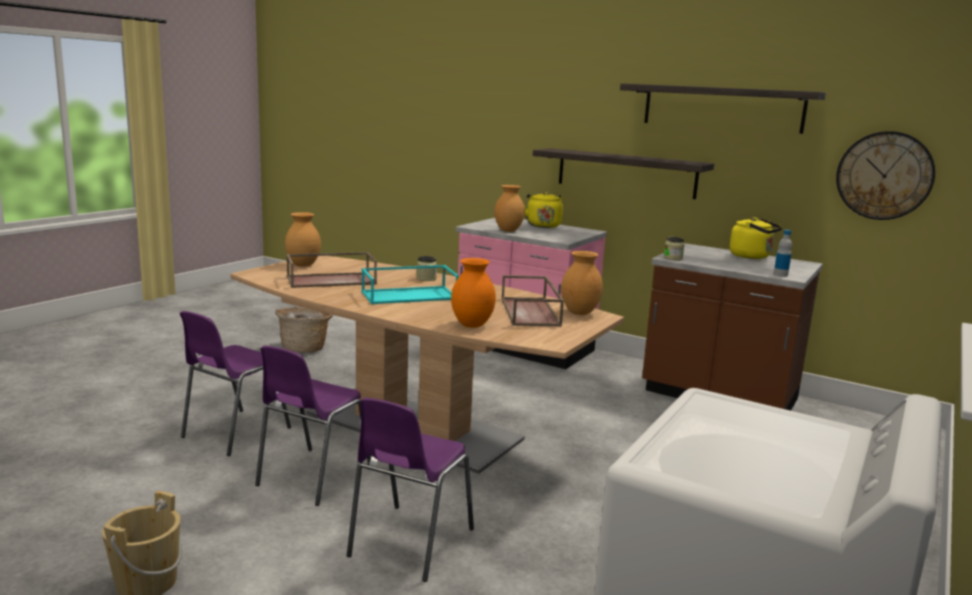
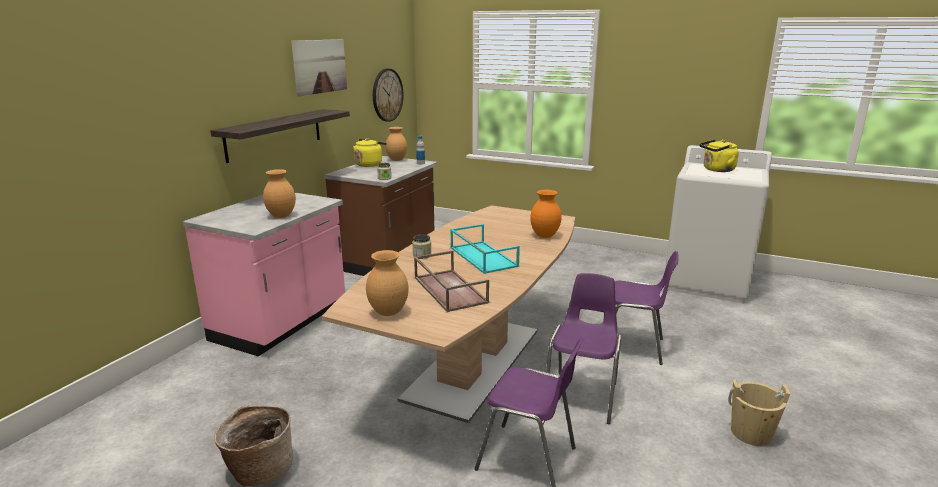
camera: 95 degrees left, 5 degrees up
(312, 477) = (582, 395): purple chair -> purple chair turned 90 degrees counterclockwise
(531, 312) = (500, 223): brown tray -> none
(542, 225) = (249, 206): yellow kettle -> yellow kettle (717, 170)
(579, 312) = (492, 213): brown vase -> brown vase (396, 160)
(722, 108) = (320, 66): shelf -> picture

